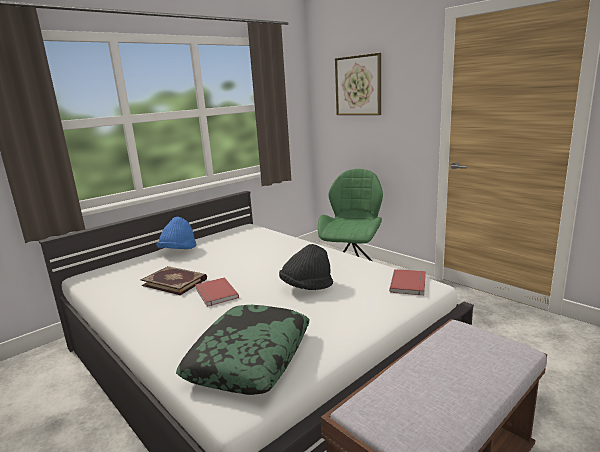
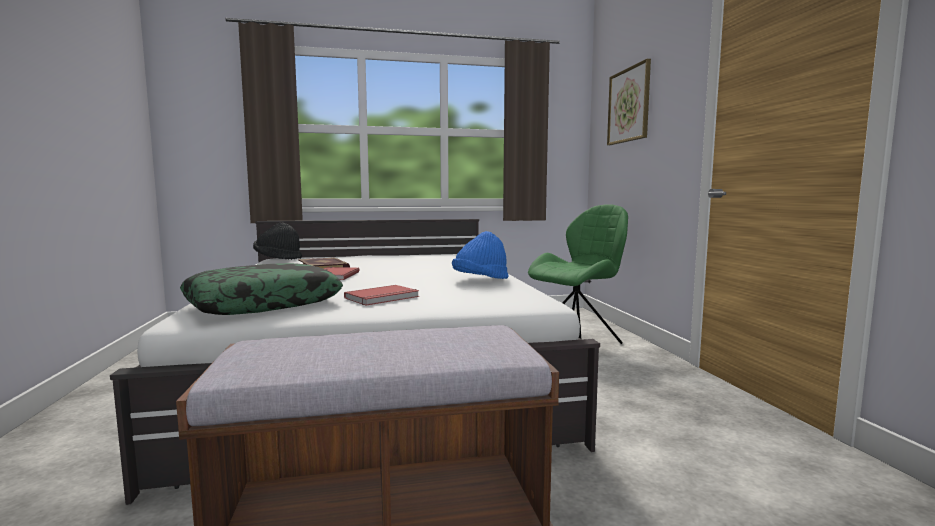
camera: 30 degrees right, 10 degrees down
(178, 251) = (370, 257): blue hat -> blue hat (480, 280)
(306, 287) = (415, 285): black hat -> black hat (278, 259)
(409, 283) = (522, 298): red book -> red book (383, 298)

